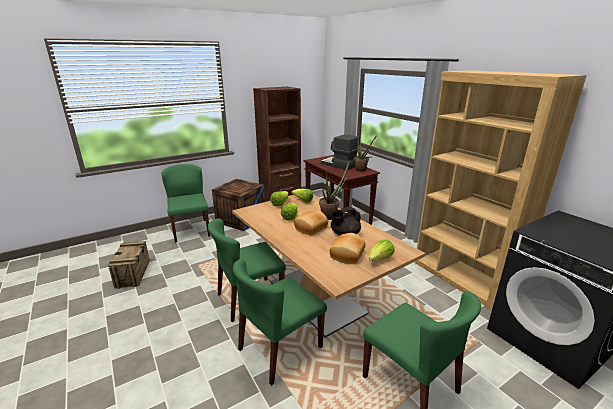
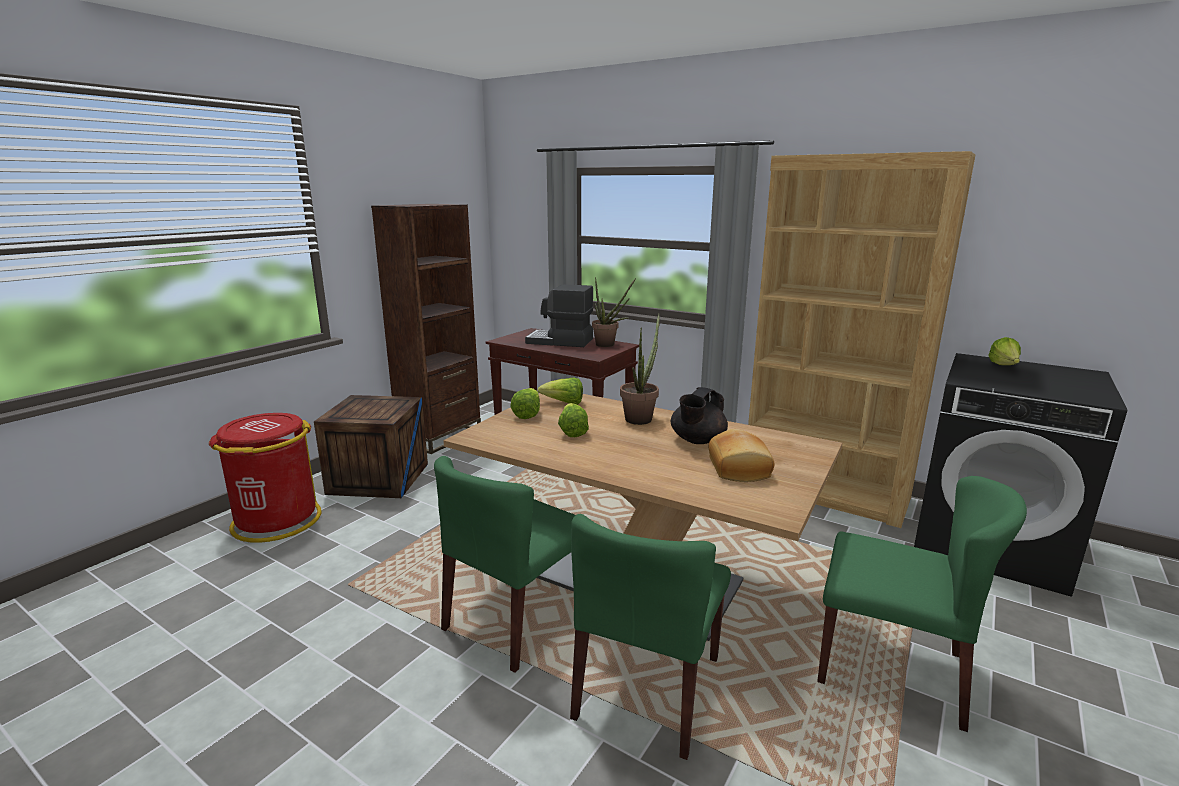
camera: 25 degrees left, 5 degrees down
(133, 274) = (193, 646): crate -> none
(191, 230) = (276, 521): green chair -> red trash can
(311, 228) = (632, 442): bread -> none
(380, 260) = (795, 465): lettuce -> lettuce (1004, 367)

